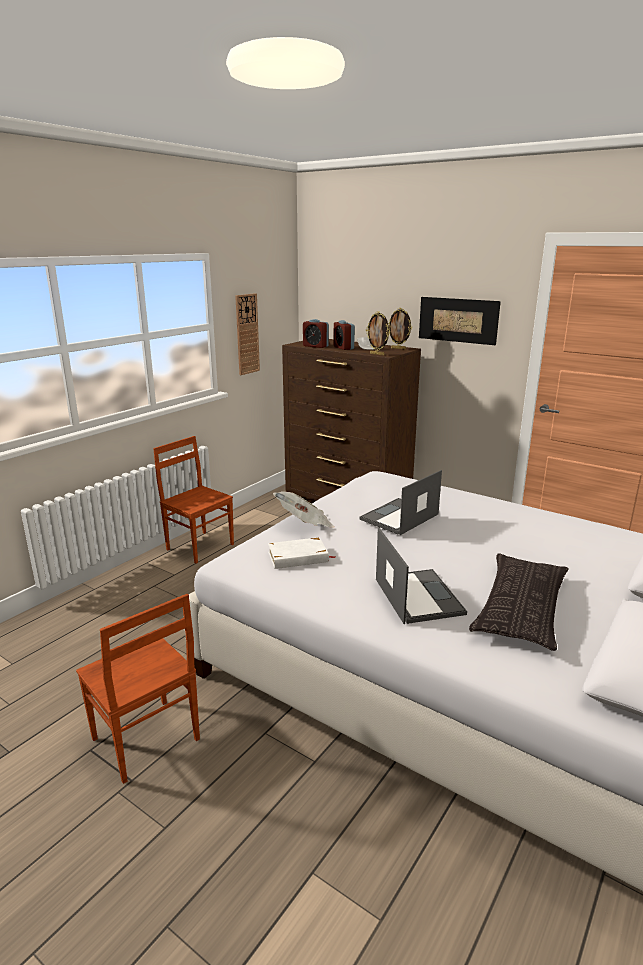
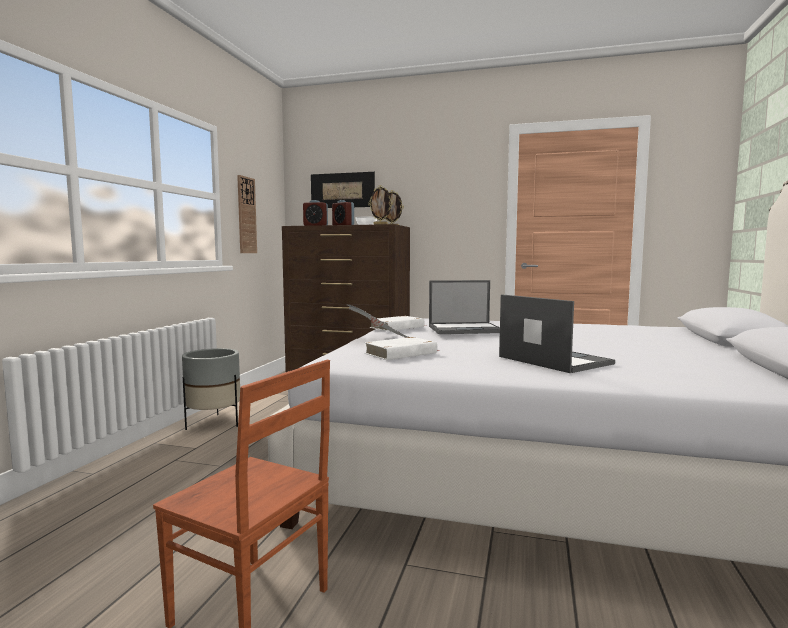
camera: 20 degrees left, 15 degrees down
(200, 546) = (214, 423): brown chair -> grey planter
(342, 500) = (397, 327): none -> white book
(399, 517) = (466, 329): laptop -> laptop turned 120 degrees counterclockwise
(458, 320) = (441, 200): picture -> picture (342, 190)
(521, 608) = (650, 358): pillow -> none

